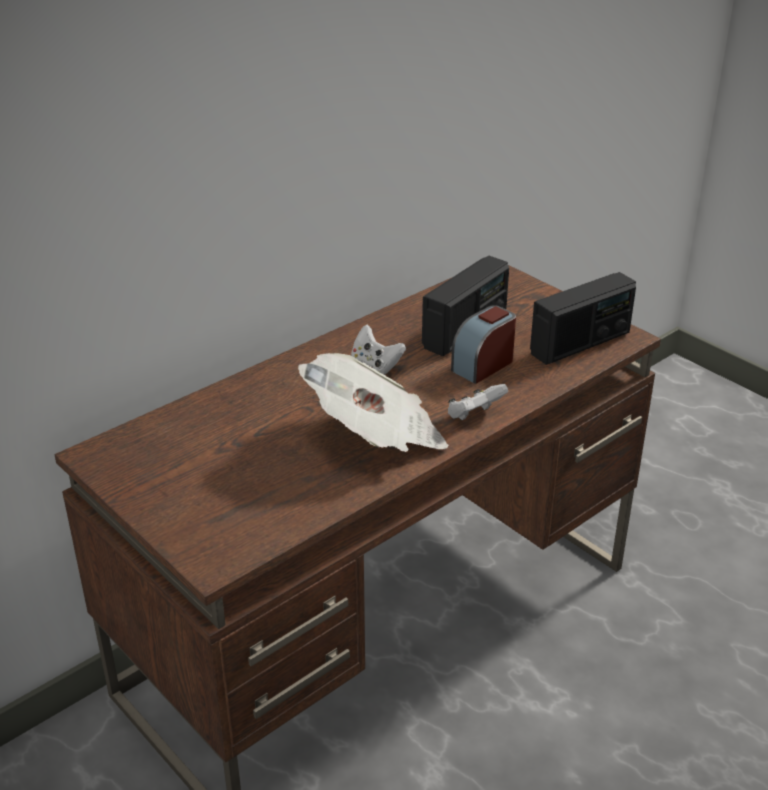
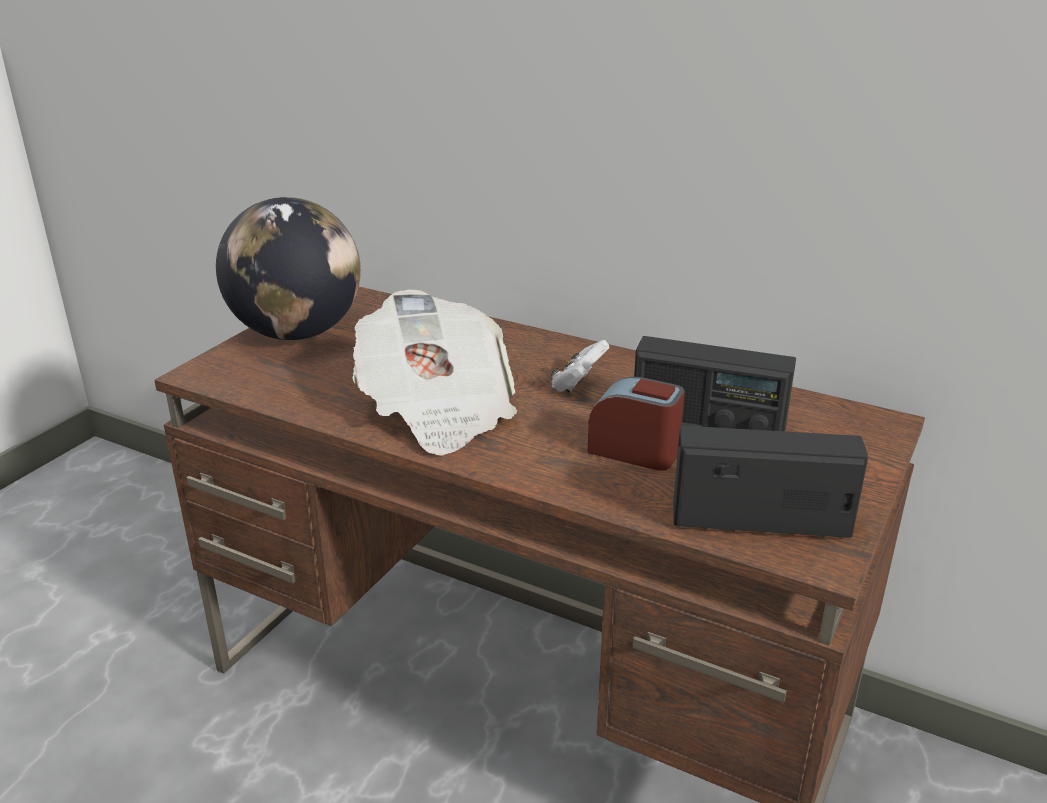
camera: 70 degrees right, 5 degrees down
(170, 492) = (297, 333): none -> globe
(474, 415) = (515, 463): white game controller -> none
(580, 343) = (760, 519): radio -> radio turned 150 degrees clockwise

